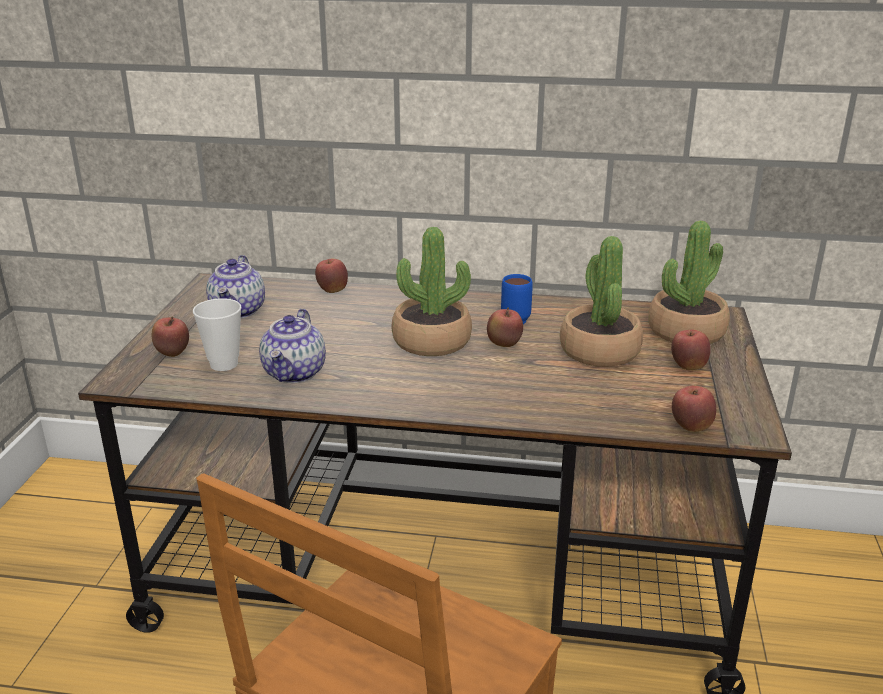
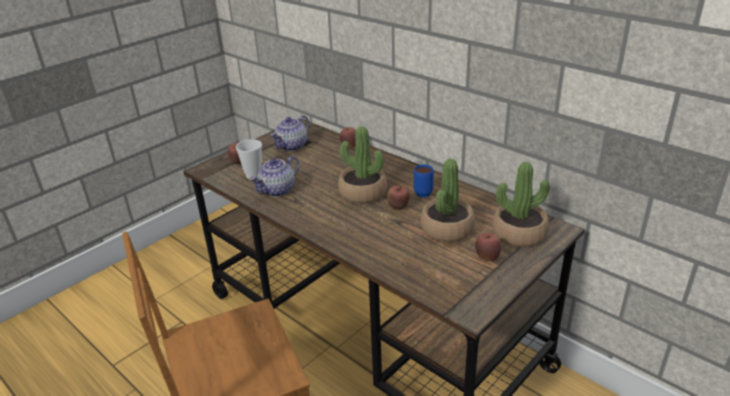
camera: 35 degrees right, 5 degrees up
(691, 427) = (436, 296): apple -> none

